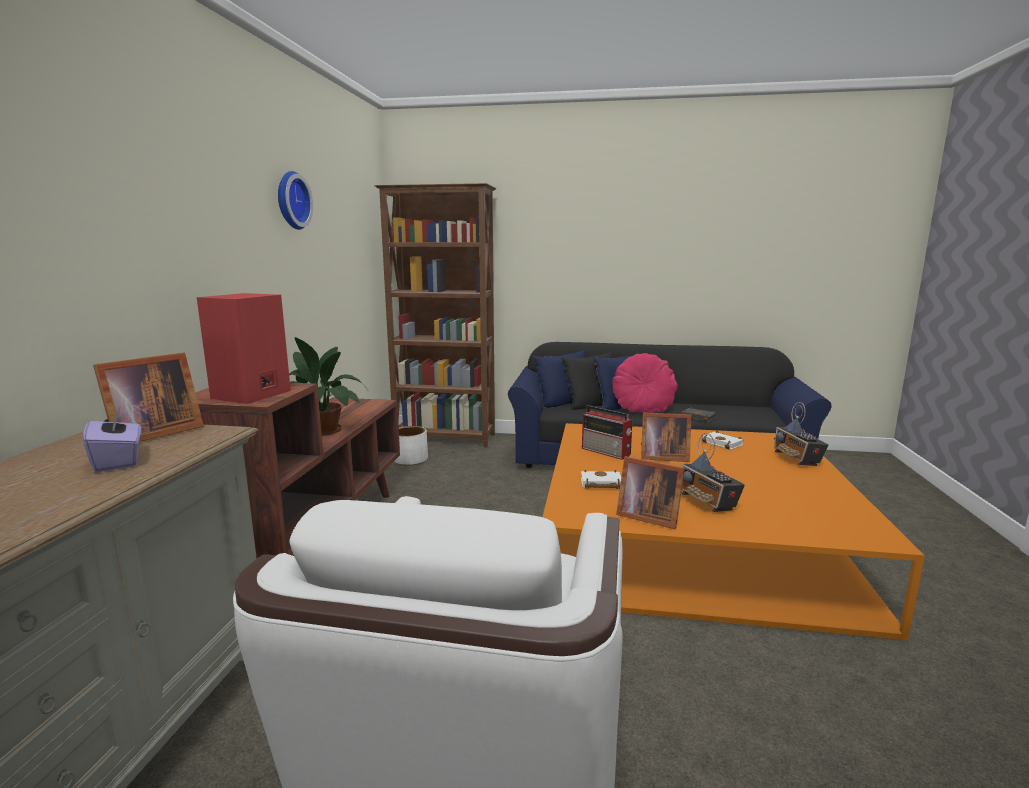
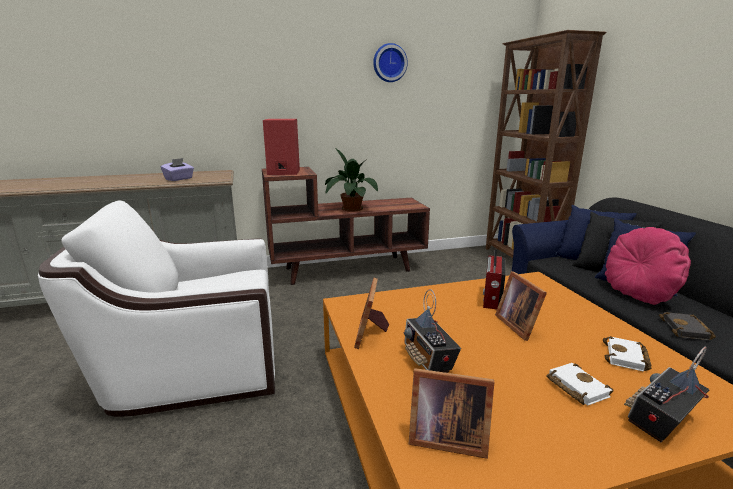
camera: 65 degrees right, 5 degrees up
(151, 434) = (213, 175): picture frame -> picture frame (444, 437)
(410, 460) = (467, 261): white planter -> none
(600, 484) = (415, 306): white book -> white book (575, 387)
(708, 503) = (428, 360): radio -> radio turned 60 degrees counterclockwise

